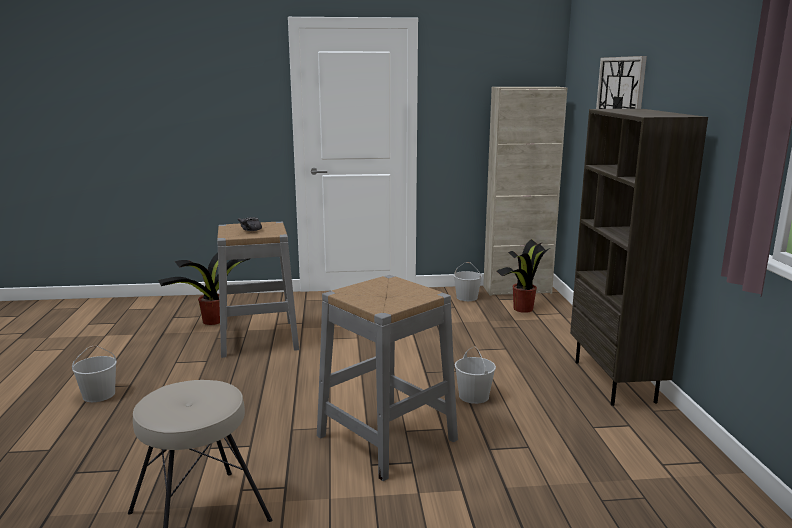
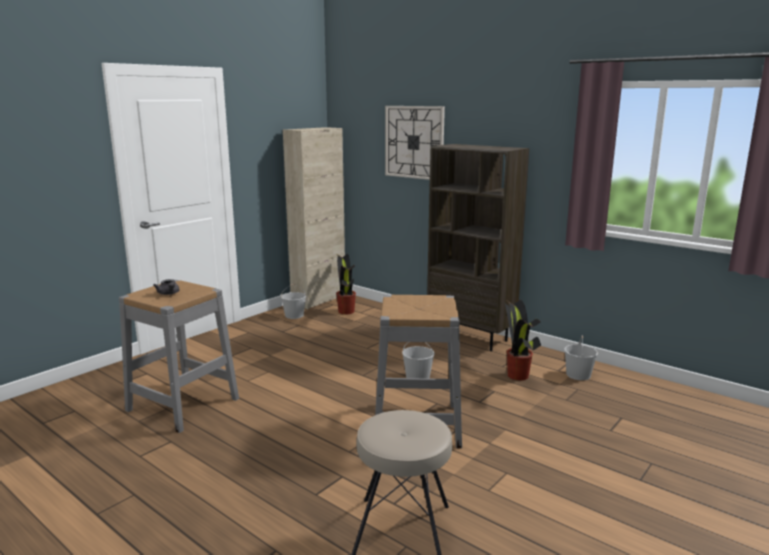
camera: 45 degrees left, 0 degrees up
(99, 394) = (117, 517): white bucket -> white bucket (578, 374)
(211, 321) = (99, 409): potted plant -> potted plant (518, 376)

